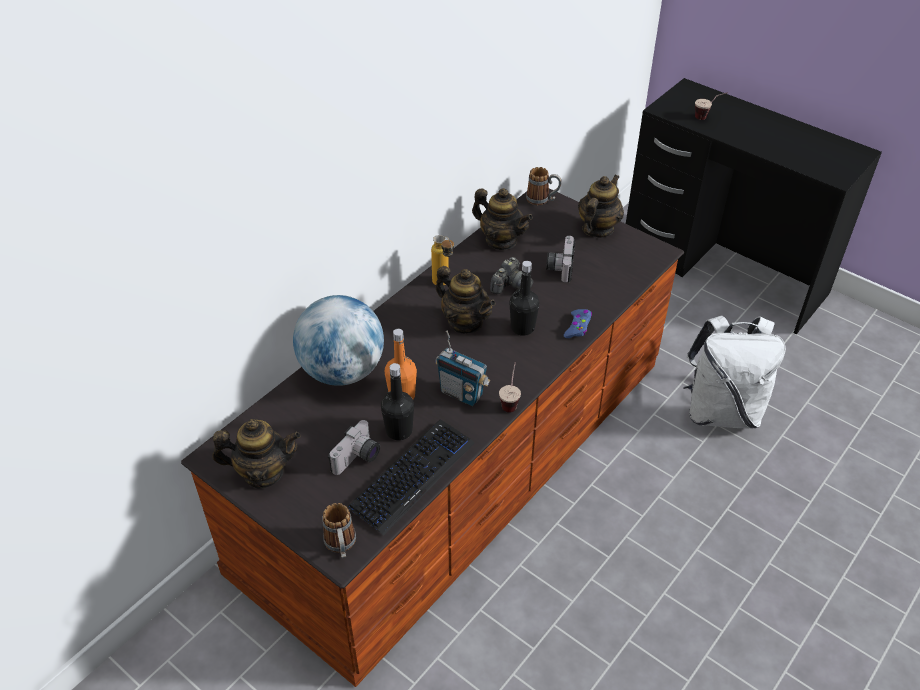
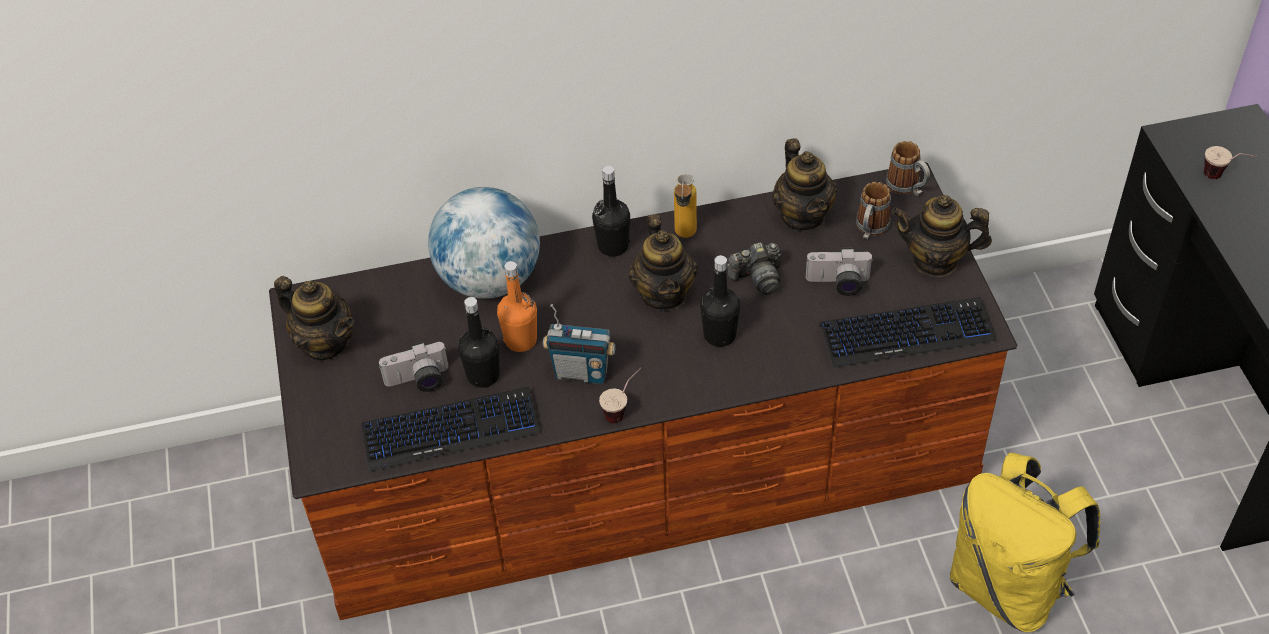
camera: 40 degrees right, 5 degrees up
(341, 546) = (326, 458): mug -> mug (870, 230)
(404, 311) = (613, 246): none -> black bottle
(462, 393) = (582, 372): radio -> radio turned 60 degrees counterclockwise
(559, 266) = (838, 284): camera -> camera turned 135 degrees counterclockwise
(578, 327) = (782, 369): blue game controller -> none
(597, 229) = (935, 260): teapot -> teapot turned 150 degrees counterclockwise
(623, 273) = (907, 333): none -> keyboard
(721, 411) = (1009, 586): white backpack -> yellow backpack

